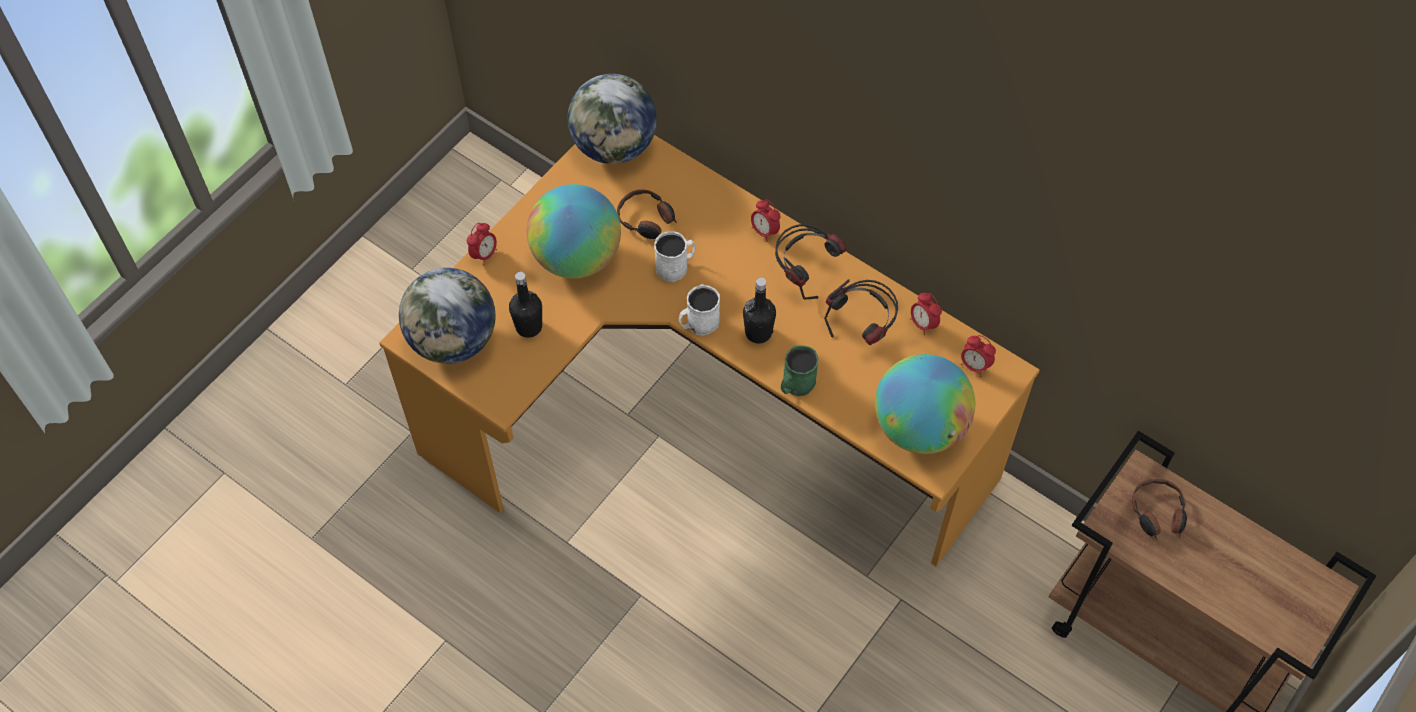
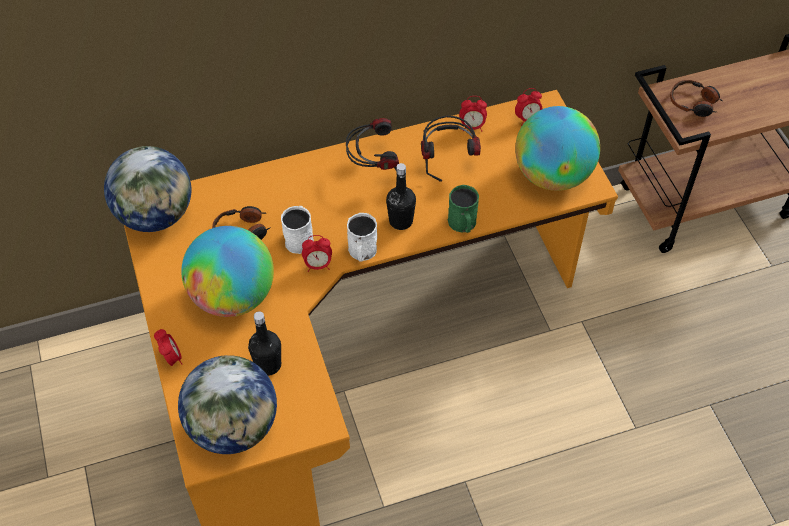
camera: 55 degrees left, 5 degrees down
(764, 231) = (318, 169): alarm clock -> alarm clock (318, 265)

